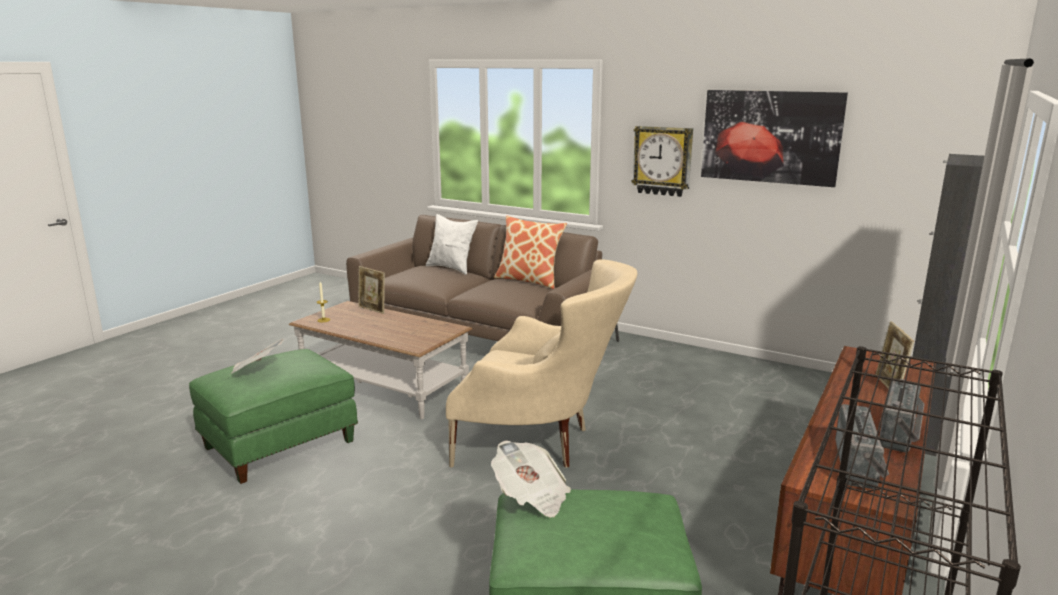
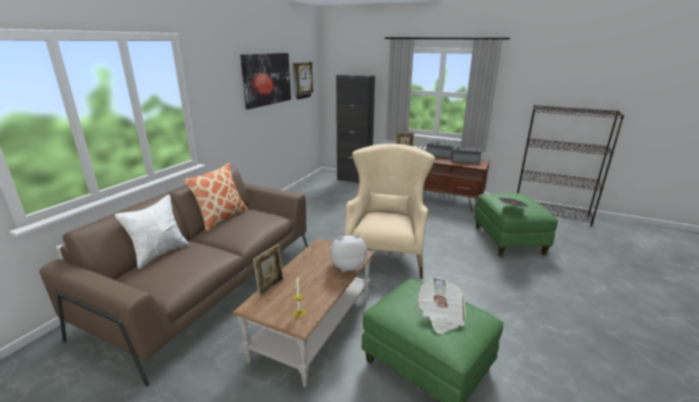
camera: 95 degrees left, 5 degrees up
(390, 339) = (347, 266): none -> plush toy
(662, 161) = (226, 105): wall clock -> wall clock (302, 80)

